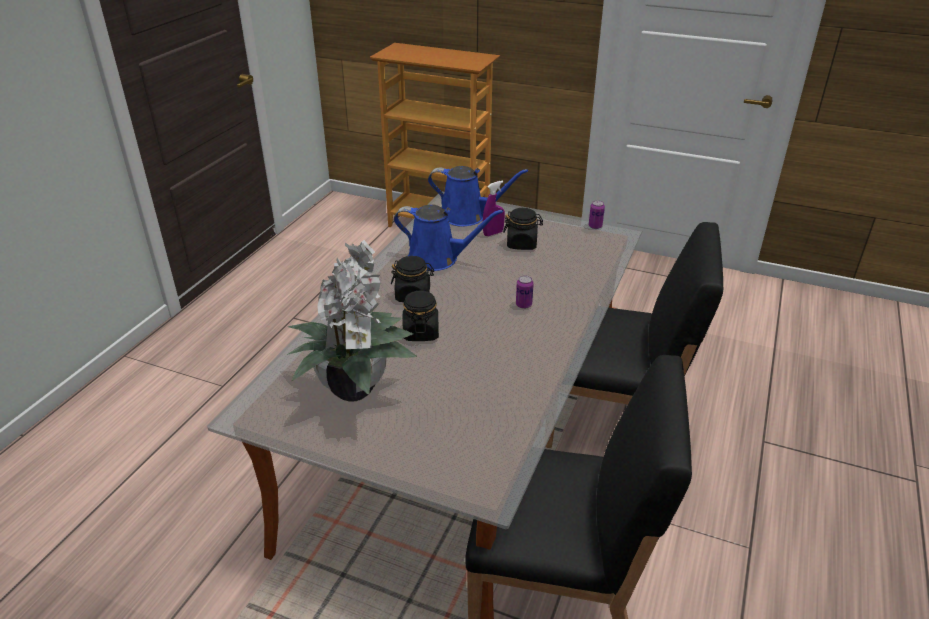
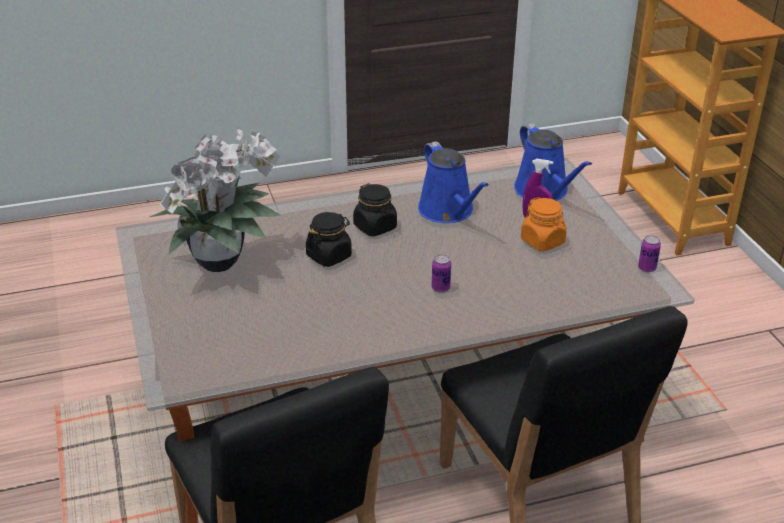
camera: 50 degrees right, 0 degrees up
(522, 244) = (542, 241): black jar -> orange jar

